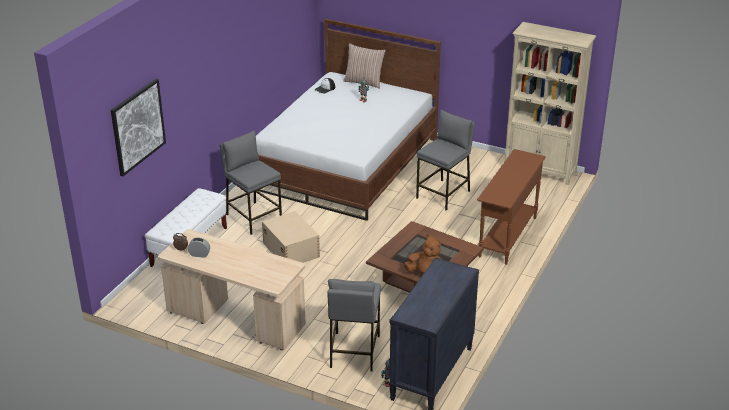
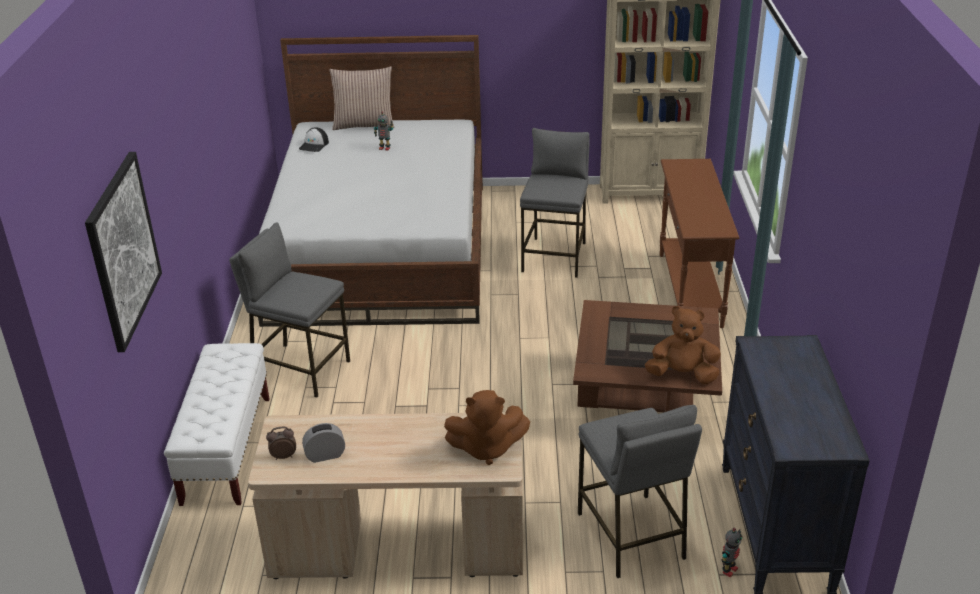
camera: 25 degrees left, 0 degrees up
(274, 275) = (486, 448): none -> brown plush toy
(291, 249) = (399, 401): beige storage box -> none

